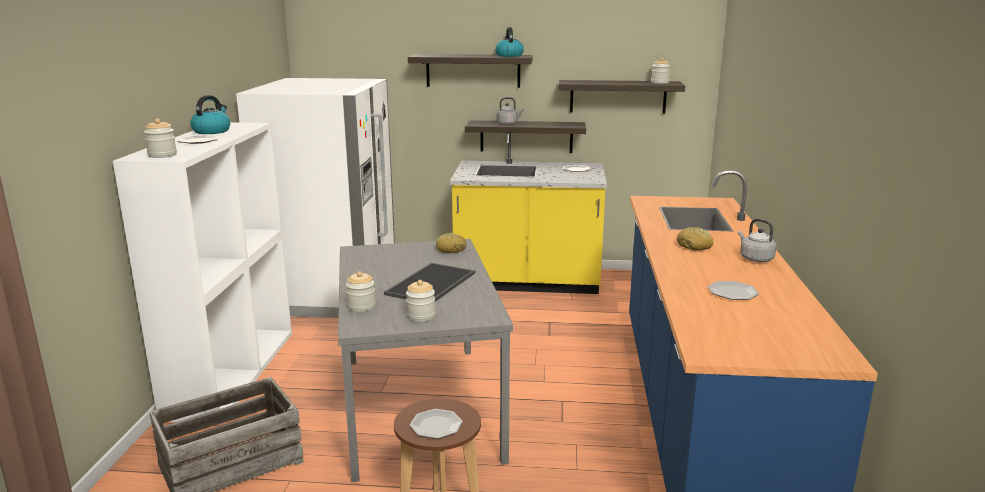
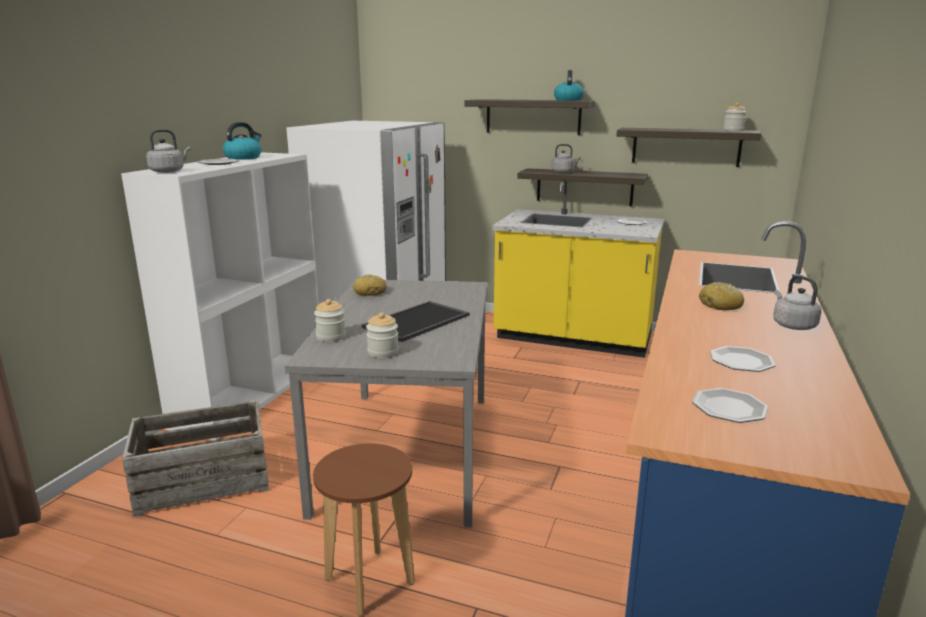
camera: 15 degrees right, 0 degrees up
(162, 155) = (169, 171): jar -> grey kettle
(436, 425) = (358, 474): plate -> plate (729, 408)
(451, 250) = (460, 291): bread -> bread (370, 292)

